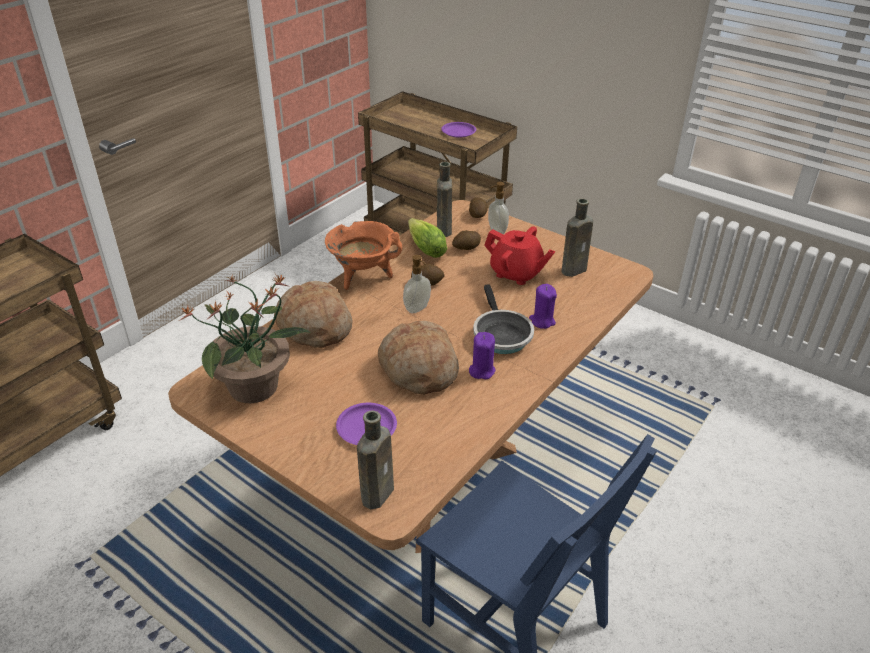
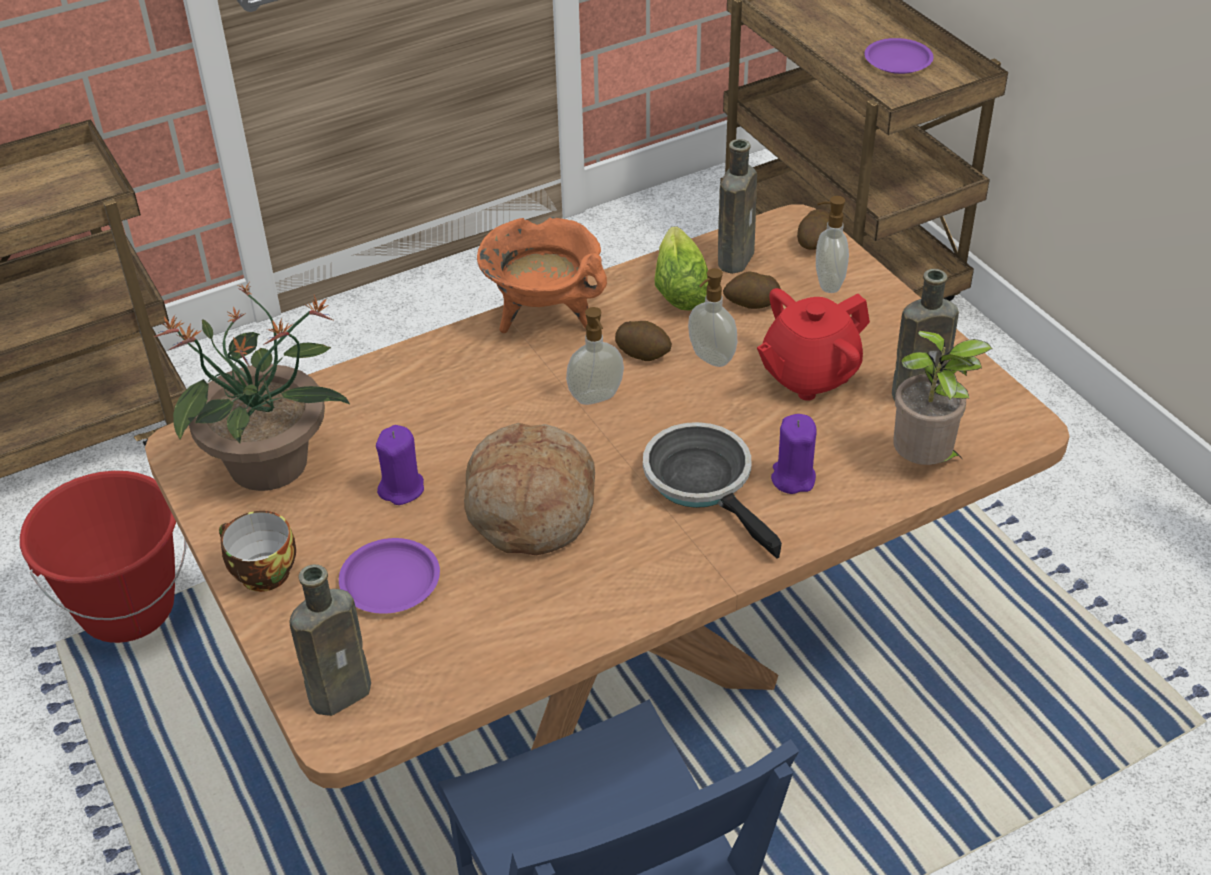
camera: 25 degrees right, 5 degrees up
(128, 522) = (127, 608): none -> red bucket
(287, 445) = (260, 573): none -> cup
(314, 327) = (414, 386): bread -> none
(463, 277) = (710, 358): none -> soap dispenser
(481, 370) = (629, 539): purple candle -> purple candle (402, 488)
(500, 334) = (704, 483): frying pan -> frying pan turned 135 degrees clockwise
(516, 273) = (808, 375): red teapot -> red teapot turned 90 degrees clockwise
(598, 299) = (925, 464): none -> potted plant

